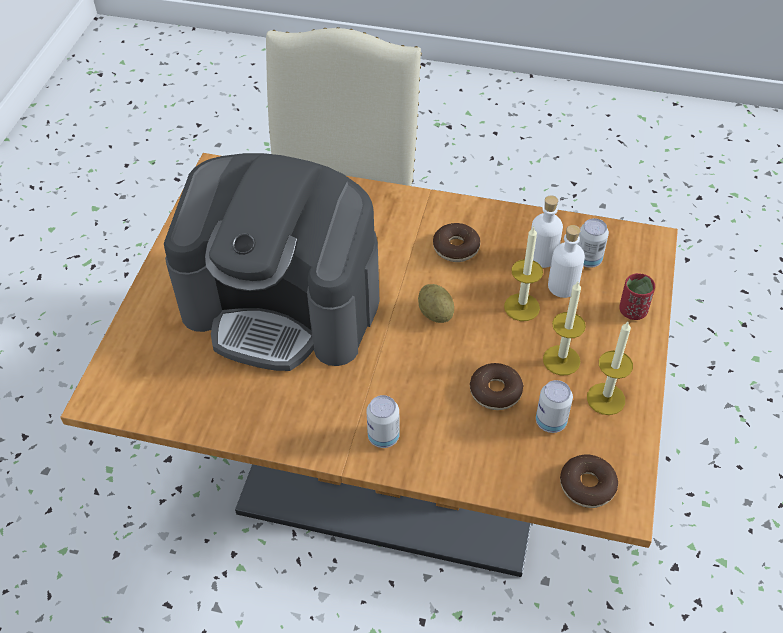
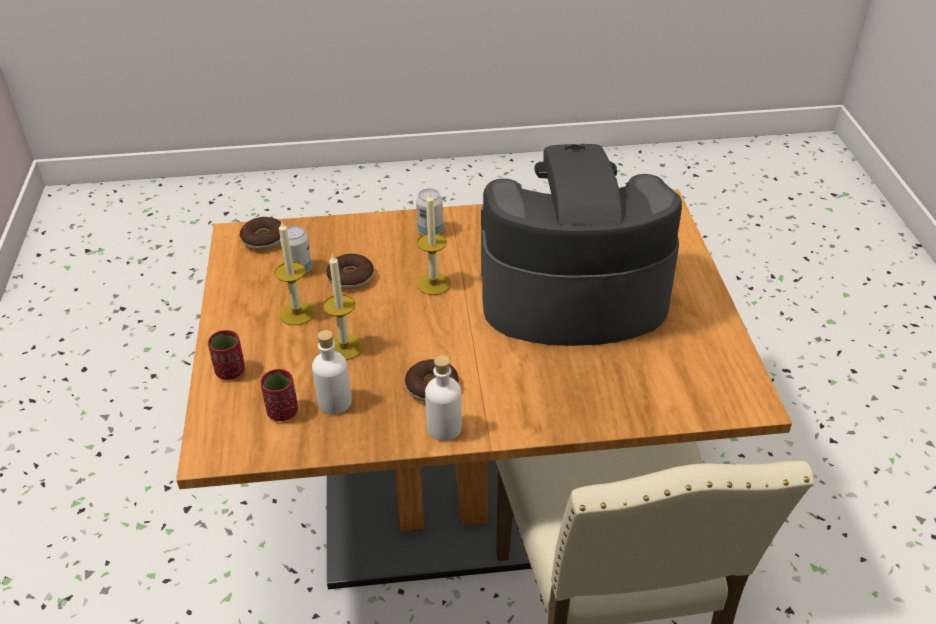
camera: 160 degrees right, 10 degrees down
(435, 313) = (426, 322): potato -> none
(562, 286) = (306, 377): white bottle -> white bottle (444, 428)
(588, 260) = (282, 412): can -> red cup
(606, 399) = (253, 295): candle -> candle (433, 284)

